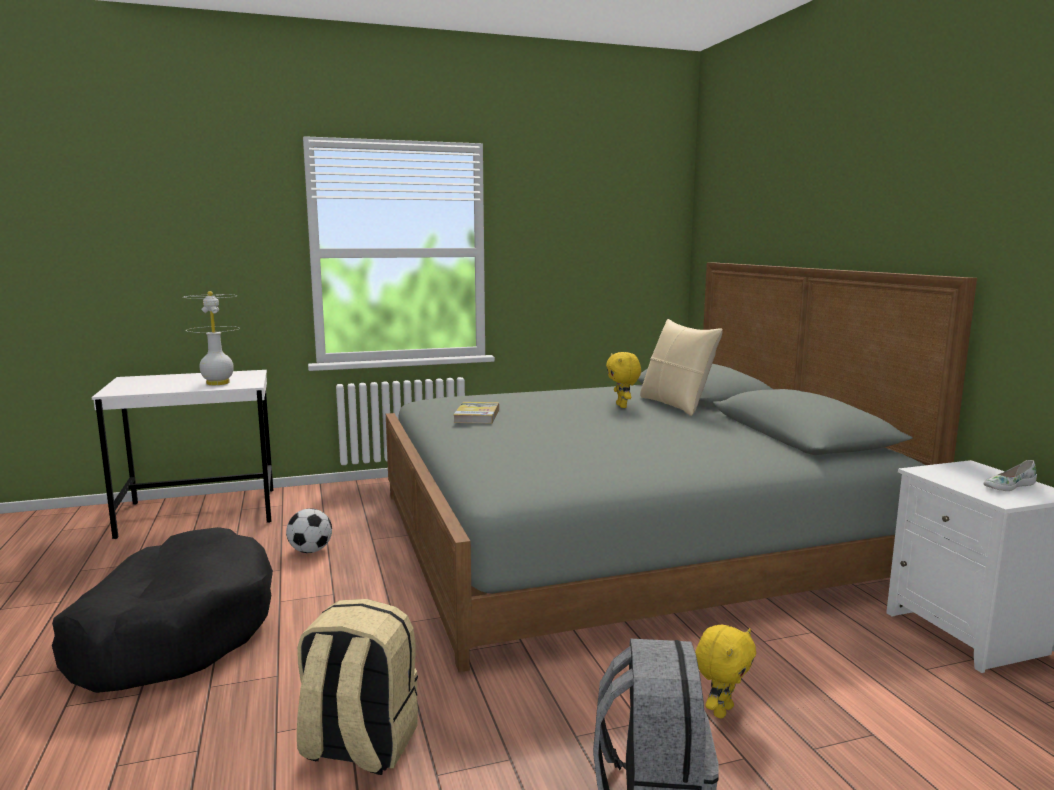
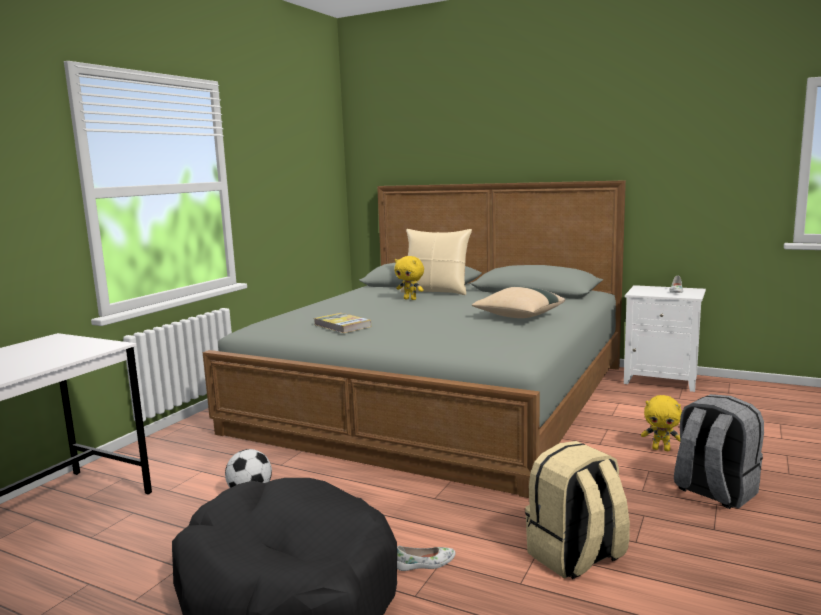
camera: 45 degrees left, 0 degrees up
(217, 383) = (63, 352): white table lamp -> none
(267, 669) = (425, 564): none -> white shoe
(650, 454) = (518, 316): none -> beige pillow
(721, 710) = (661, 449): yellow plush toy -> yellow plush toy turned 120 degrees clockwise

